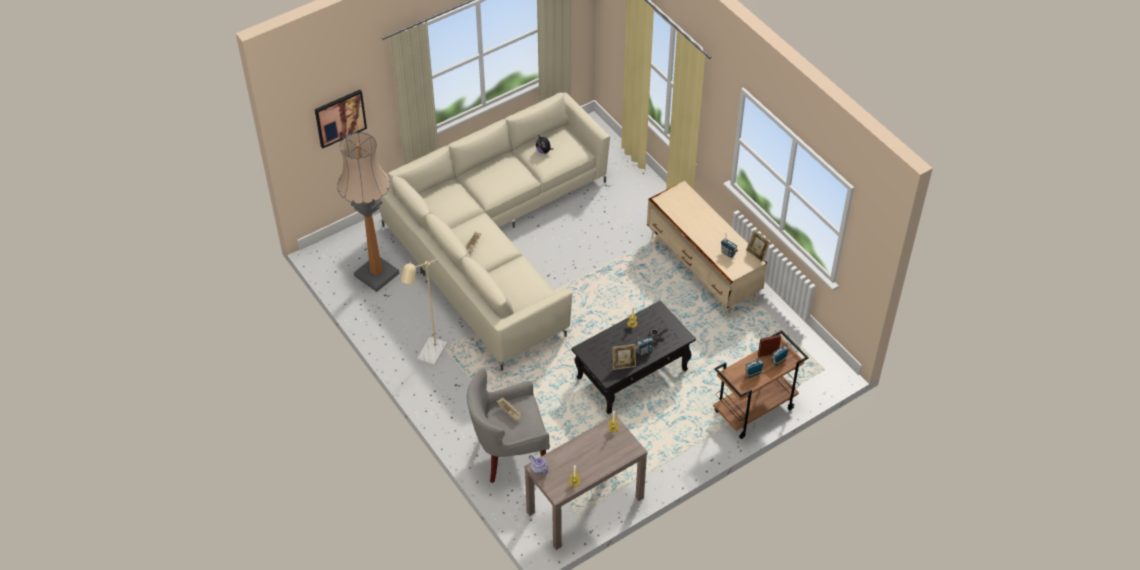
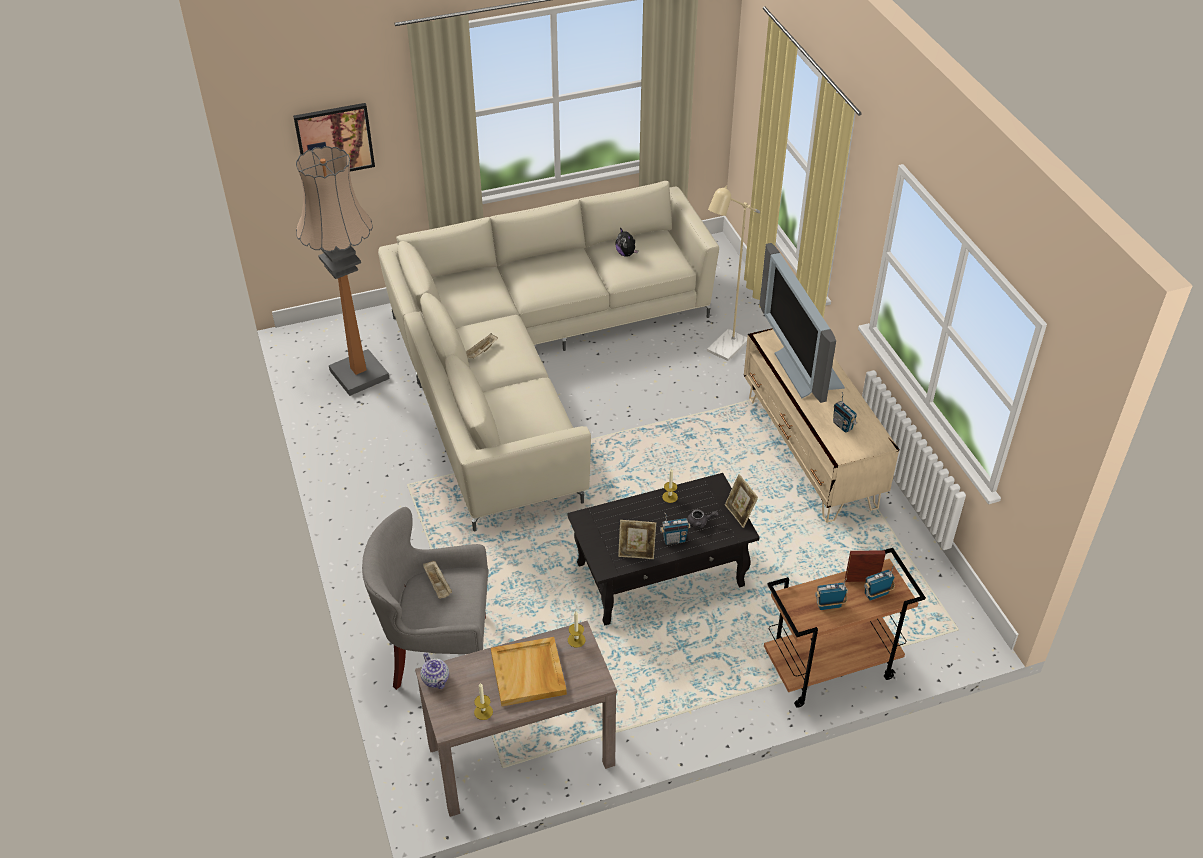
camera: 15 degrees right, 5 degrees down
(429, 356) = (383, 491): beige floor lamp -> beige floor lamp (723, 350)
(593, 453) = (529, 674): none -> beige tray
(693, 220) = (804, 372): none -> television
(756, 254) = (886, 434): picture frame -> picture frame (739, 514)

